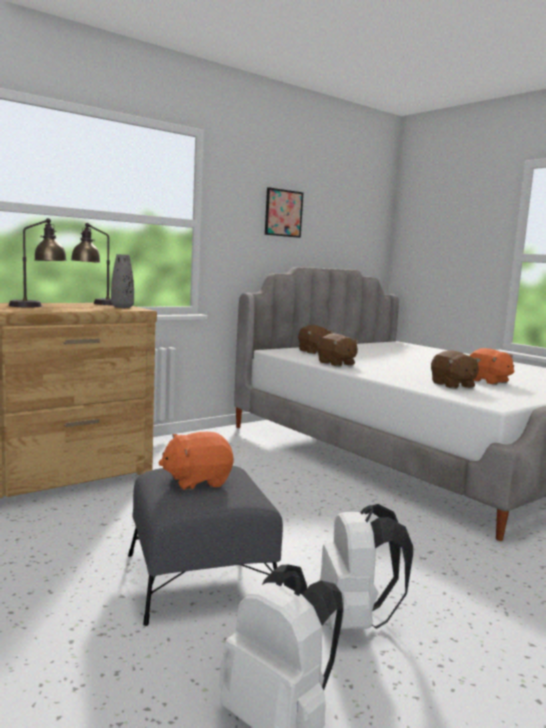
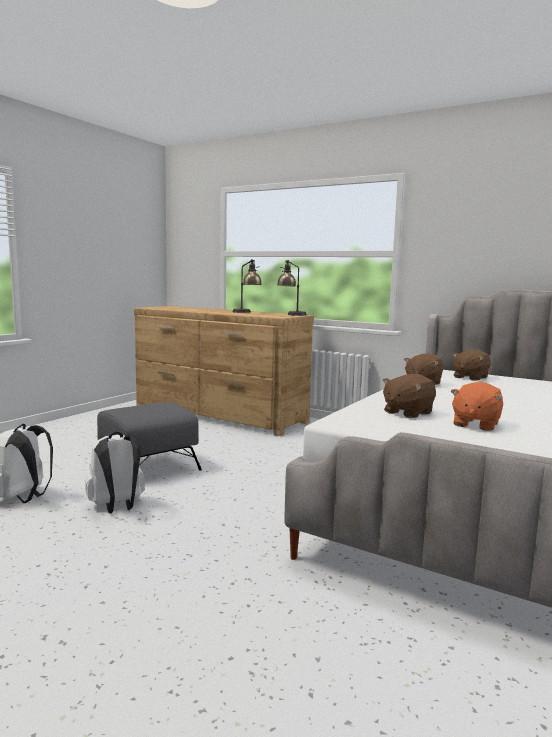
camera: 70 degrees right, 0 degrees up
(122, 307) = (283, 316): grey vase -> none
(197, 481) = (147, 407): orange plush toy -> none
(283, 213) = (498, 234): picture -> none

